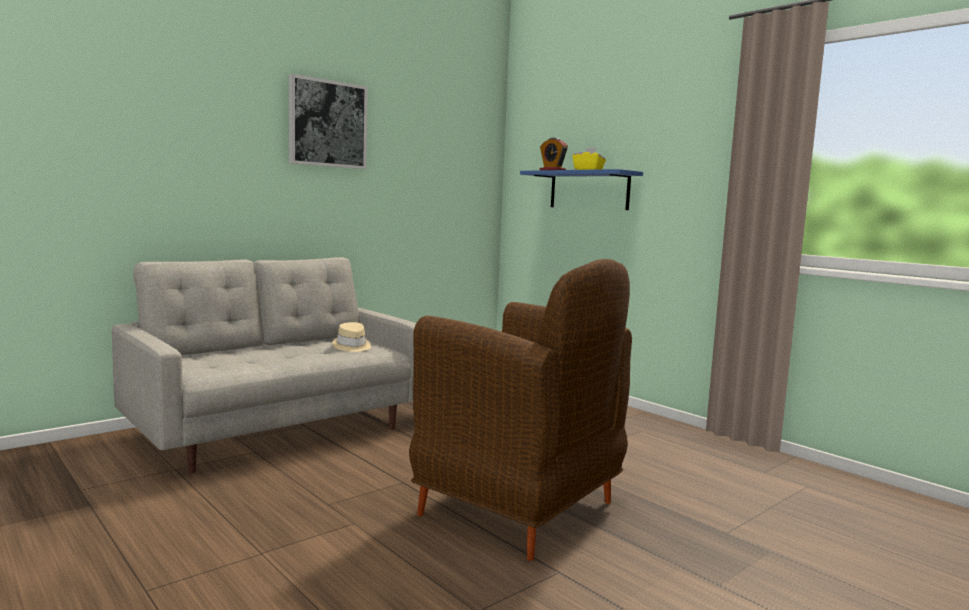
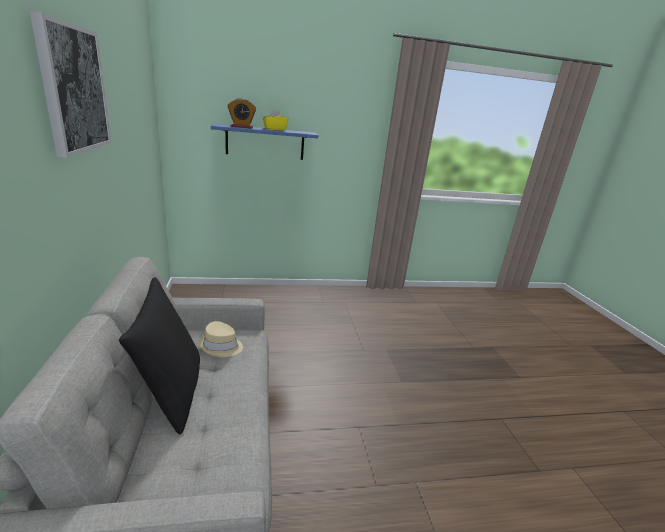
camera: 60 degrees left, 15 degrees up
(276, 348) = (172, 392): none -> black pillow
(520, 510) = (426, 396): brown armchair -> none

